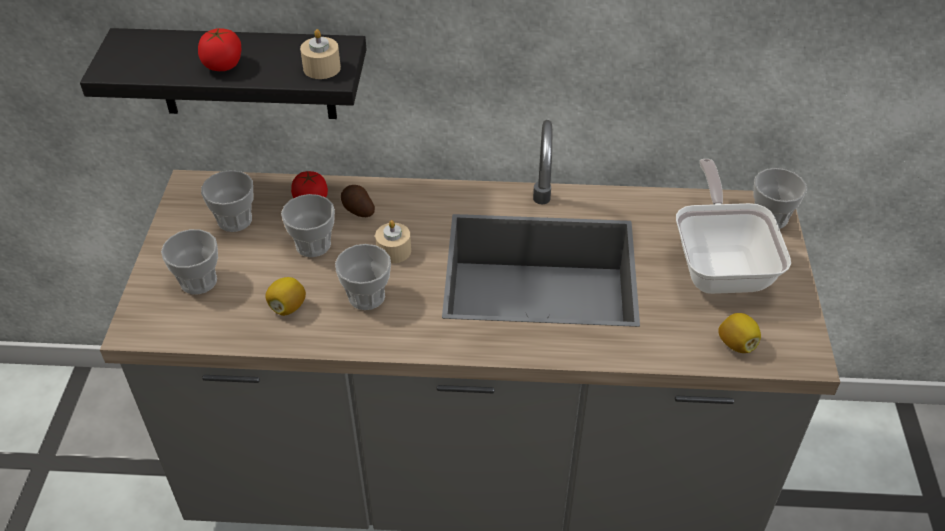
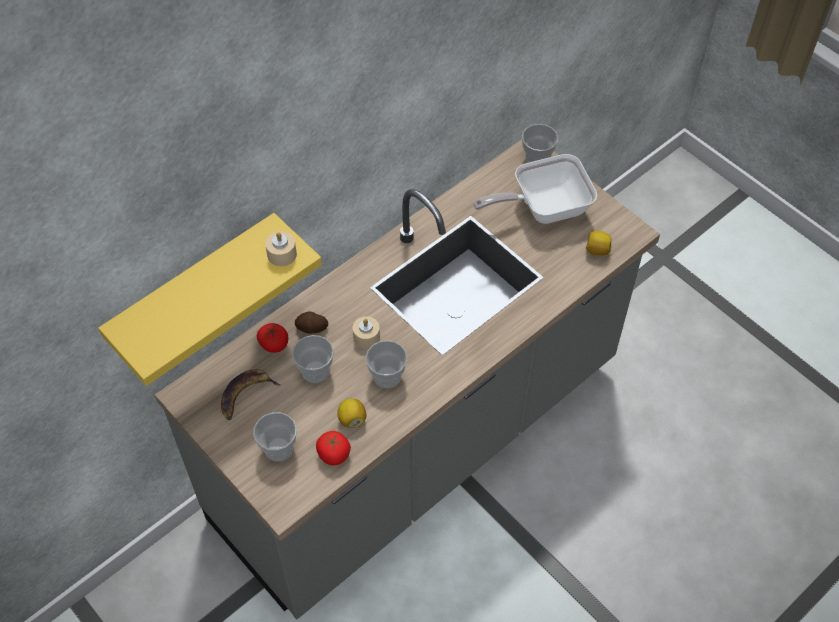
camera: 45 degrees left, 10 degrees up
(223, 65) = (218, 297): tomato -> tomato (333, 454)
(235, 220) = (246, 394): cup -> banana
(245, 74) = (195, 292): black shelf -> yellow shelf
(720, 264) = (543, 208): frying pan -> frying pan turned 60 degrees counterclockwise

